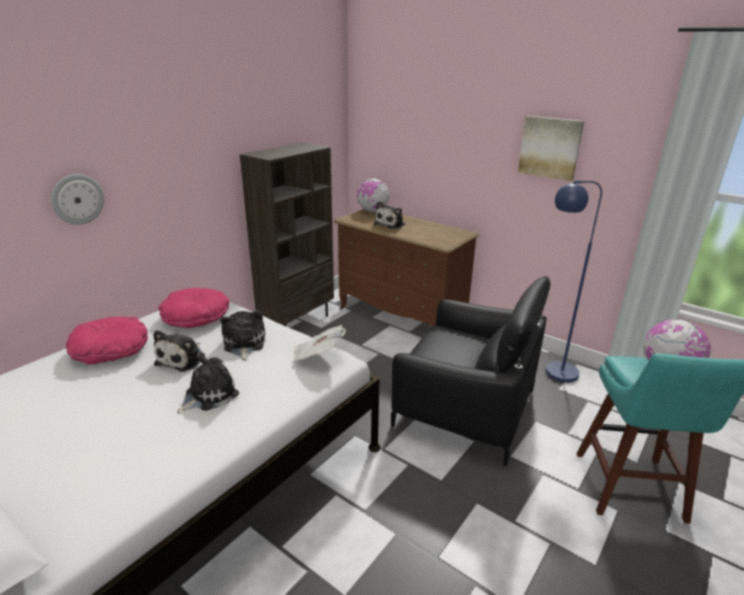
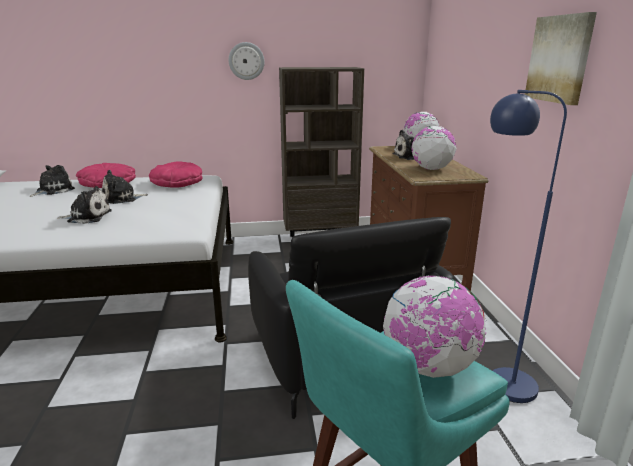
camera: 45 degrees right, 5 degrees down
(77, 199) = (134, 79): wall clock -> wall clock (246, 61)
(243, 344) = (164, 203): plush toy -> plush toy (53, 190)
(317, 355) = (180, 221): newspaper -> none
(431, 233) = (431, 169): none -> globe

